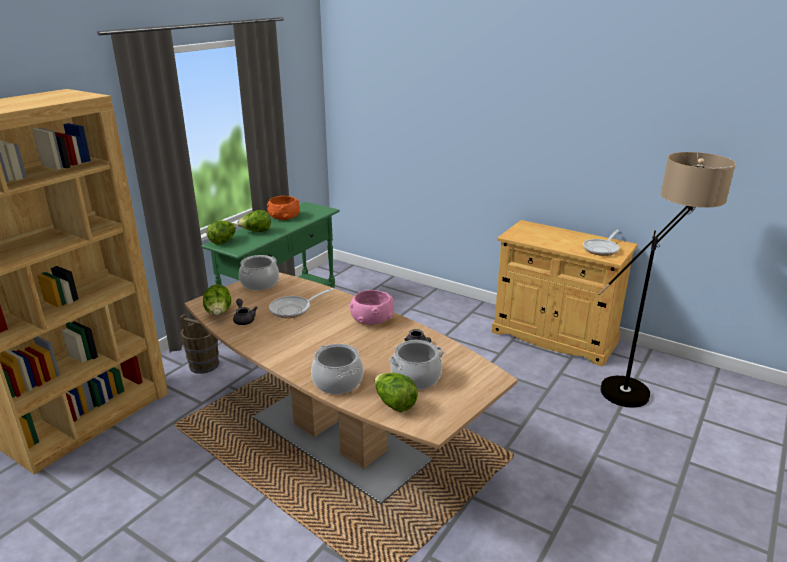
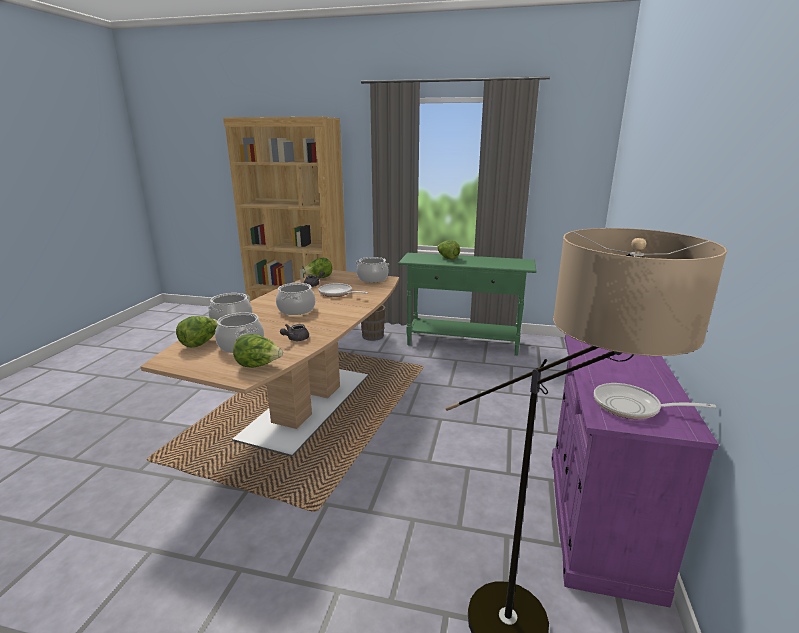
camera: 70 degrees right, 5 degrees down
(223, 241) = (418, 255): lettuce -> lettuce (258, 365)
(284, 216) = (489, 259): orange bowl -> none
(329, 338) = (296, 310): none -> cooking pot
(371, 319) = (336, 317): pink bowl -> none
(554, 337) = (599, 519): beige cabinet -> purple cabinet

